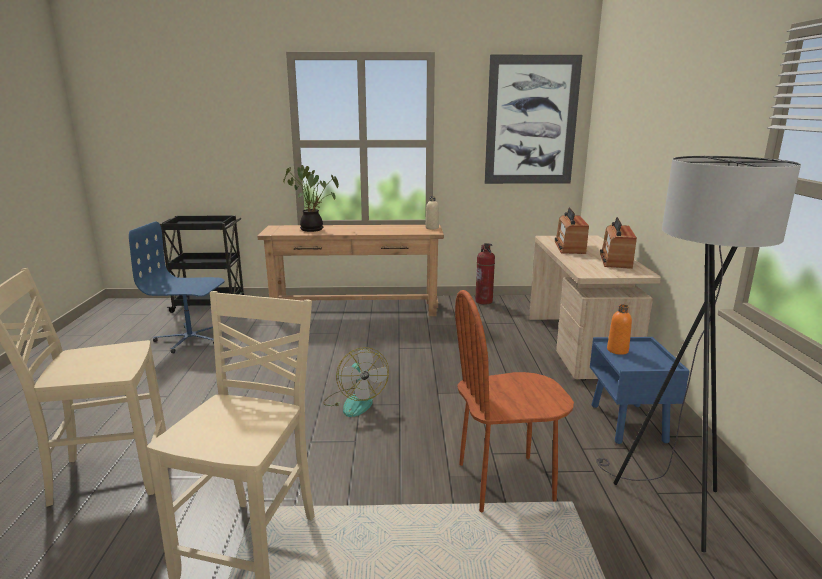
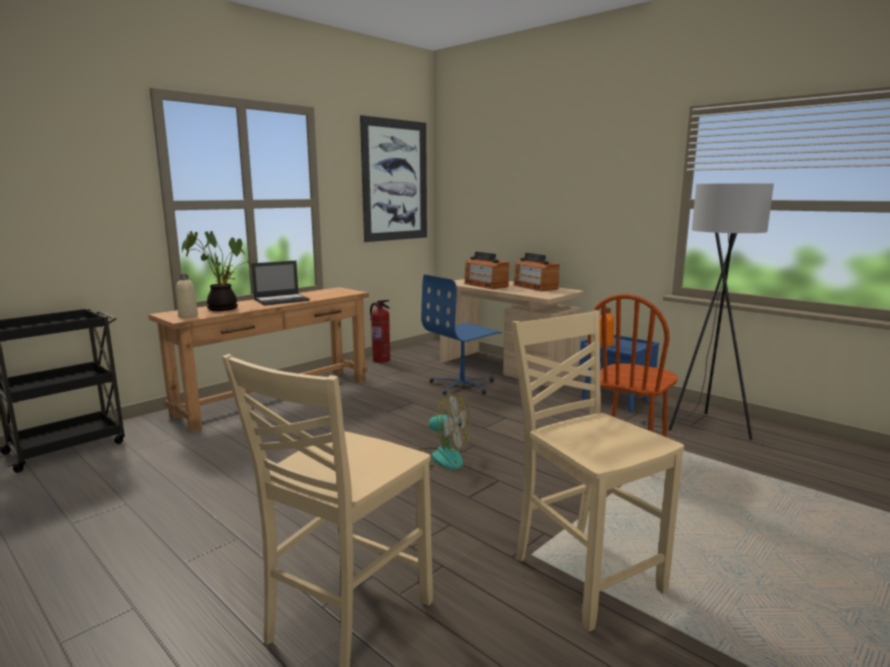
camera: 45 degrees left, 5 degrees down
(190, 339) = (128, 484): blue office chair -> blue office chair (463, 385)
(365, 229) = (282, 300): none -> laptop
(432, 228) = (342, 290): beige bottle -> beige bottle (188, 316)

